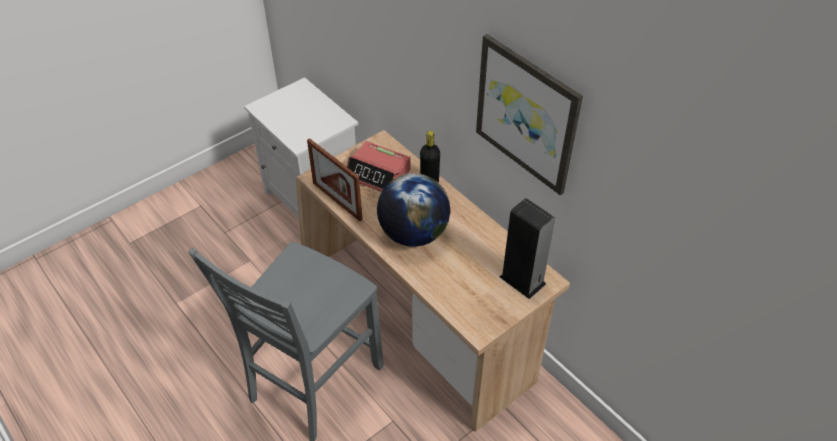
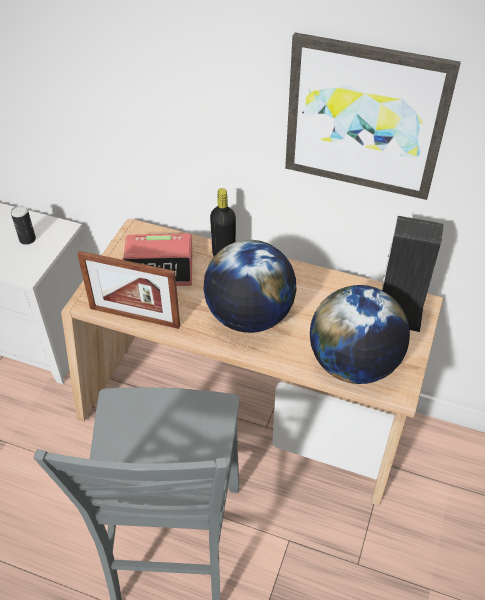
camera: 30 degrees left, 0 degrees up
(315, 119) = (27, 239): none -> can
(460, 299) = (353, 364): none -> globe

